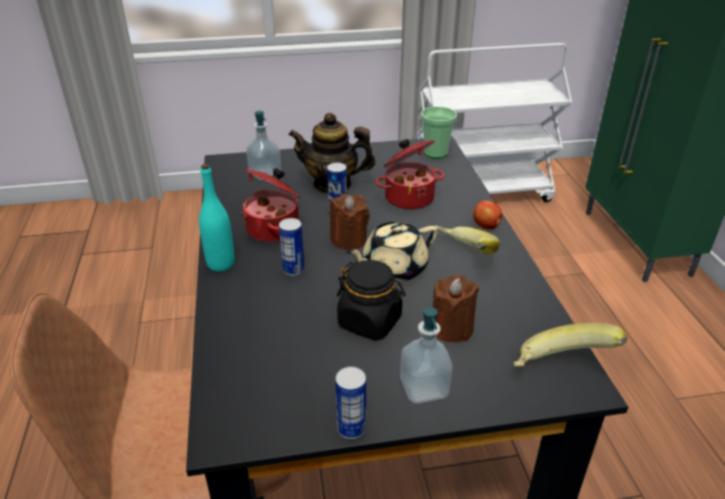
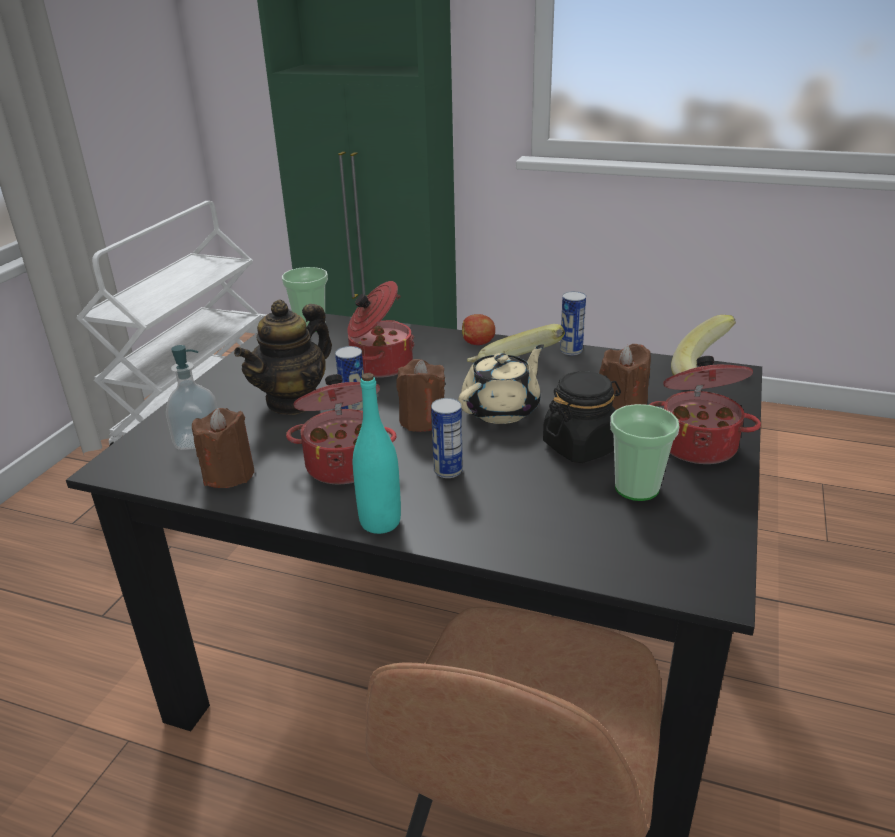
camera: 60 degrees left, 5 degrees down
(237, 196) = (229, 474): none -> brown candle
(330, 366) = (636, 488): none -> cup
(351, 429) = (736, 499): can -> can (571, 351)
(393, 268) = (502, 409): beige teapot -> beige teapot turned 135 degrees counterclockwise
(424, 388) = (698, 444): soap dispenser -> cooking pot

